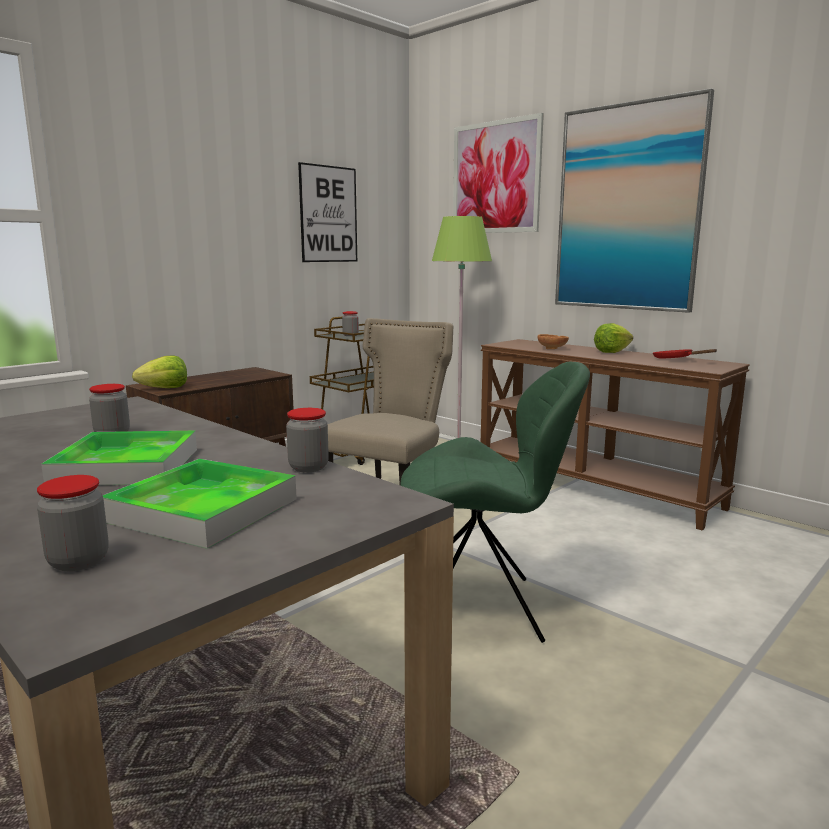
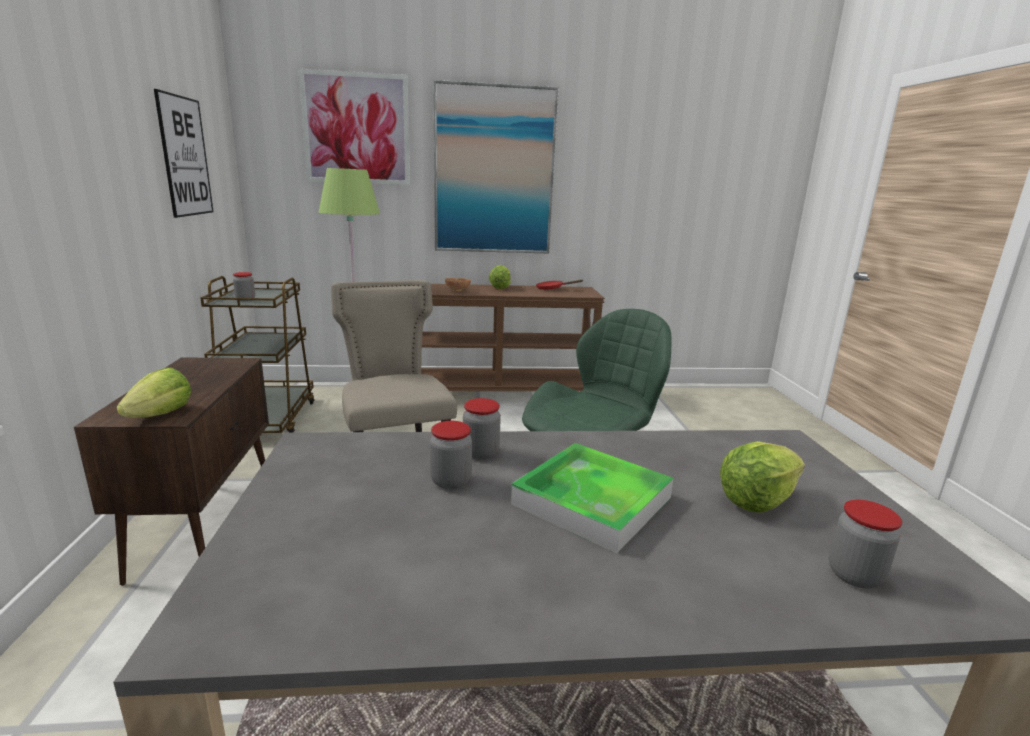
camera: 50 degrees left, 5 degrees up
(203, 510) = (757, 500): tray -> lettuce
(308, 467) = (680, 440): jar -> jar (480, 453)

